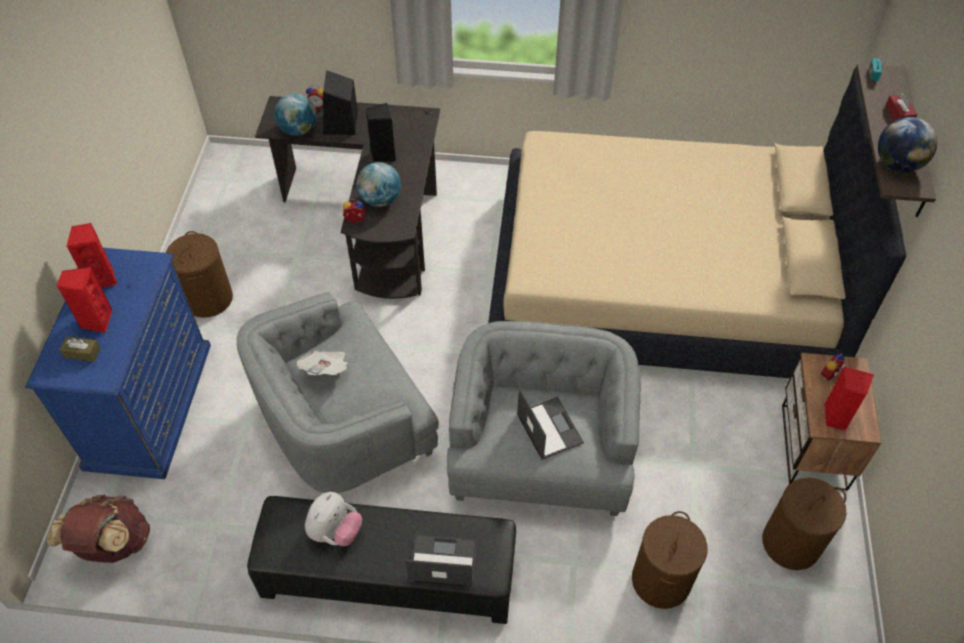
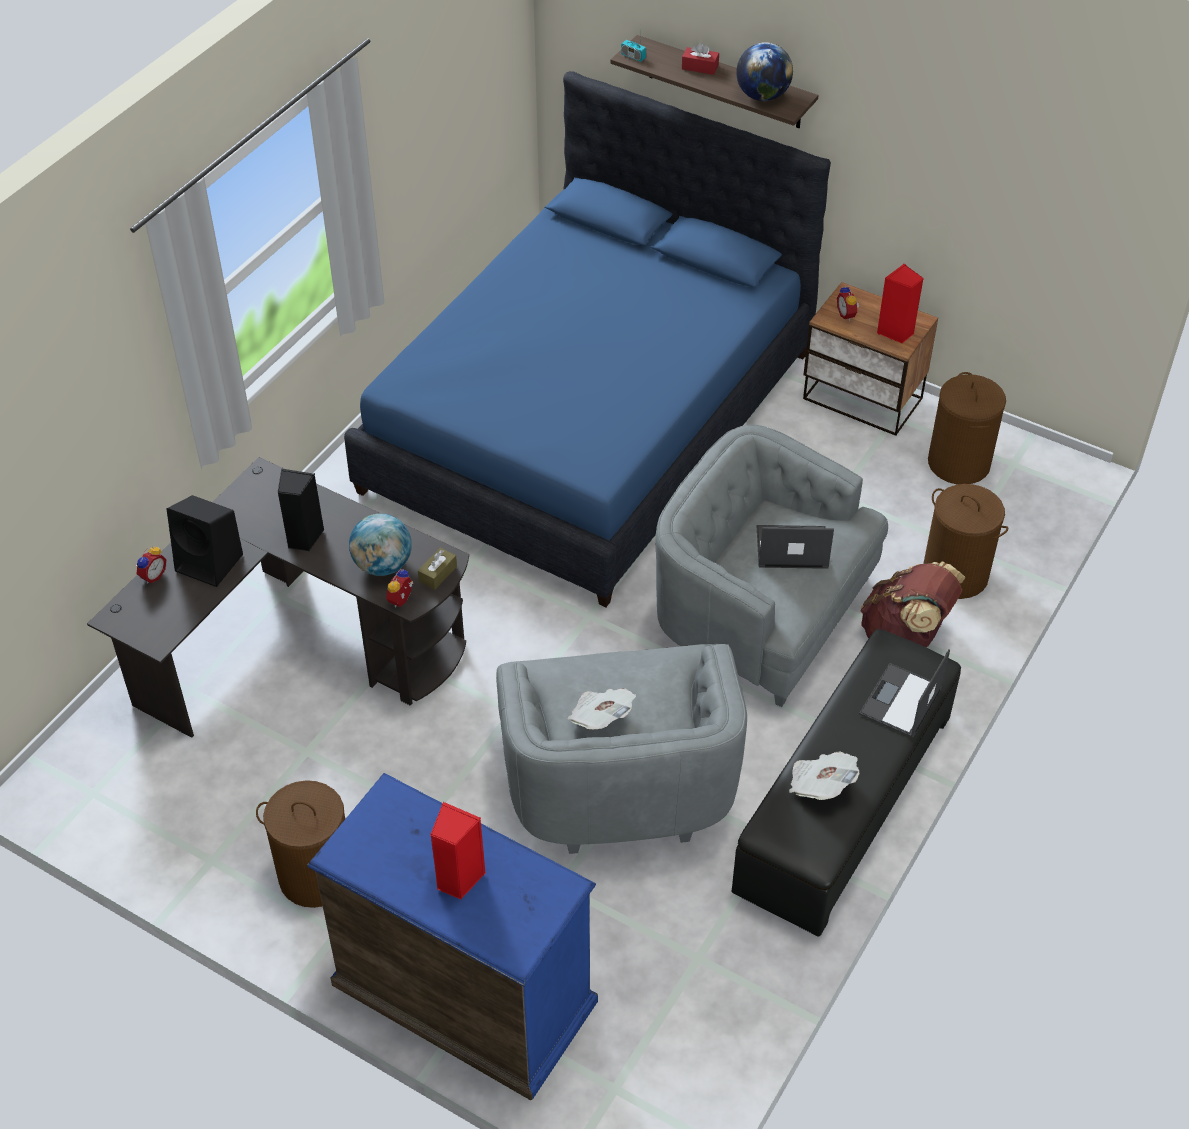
camera: 65 degrees left, 5 degrees down
(82, 353) = (505, 905): brown tissue box -> brown tissue box (438, 574)
(103, 278) = (383, 857): red speaker -> none
(113, 545) = (670, 1084): brown backpack -> brown backpack (905, 637)
(298, 130) = (186, 610): globe -> none
(335, 531) = (820, 785): plush toy -> newspaper
(661, 284) = (590, 421): beige bed -> blue bed

